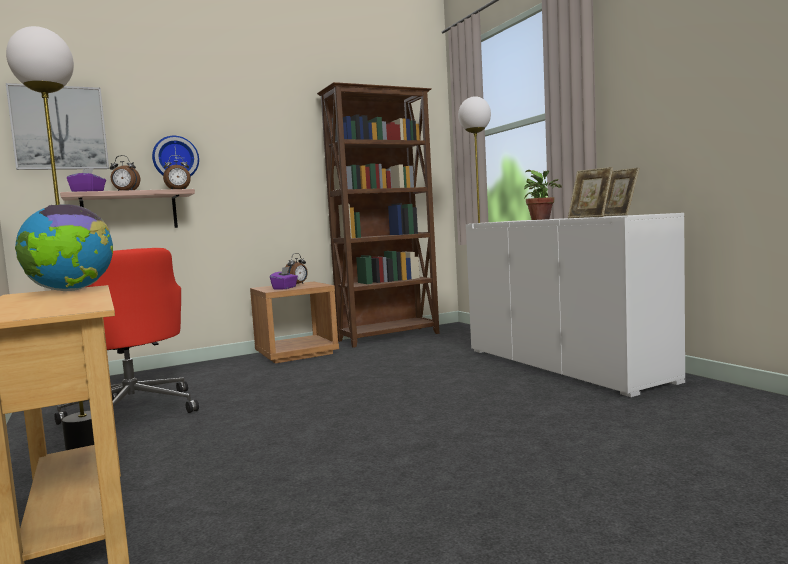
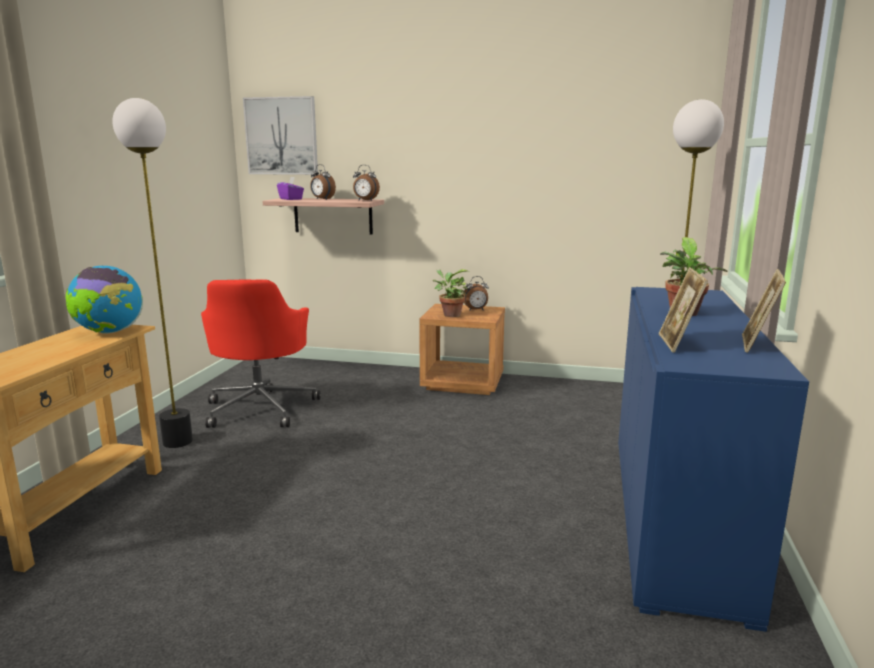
camera: 40 degrees right, 10 degrees up
(175, 158) = (374, 164): wall clock -> none
(285, 288) = (450, 315): purple tissue box -> potted plant
(390, 337) = (581, 389): brown bookcase -> none
(563, 365) = (674, 517): white cabinet -> blue cabinet

